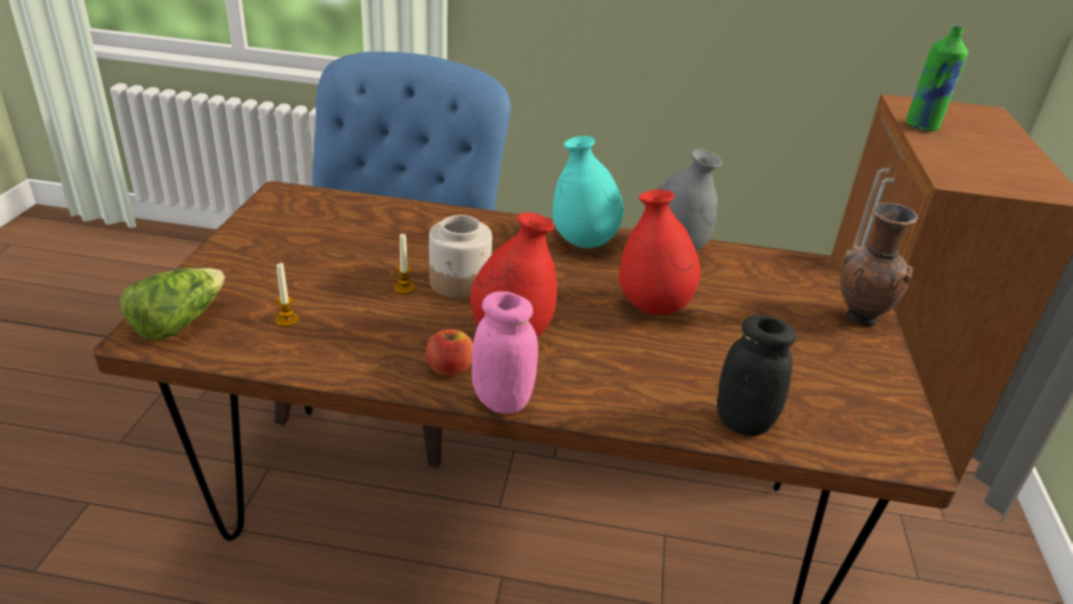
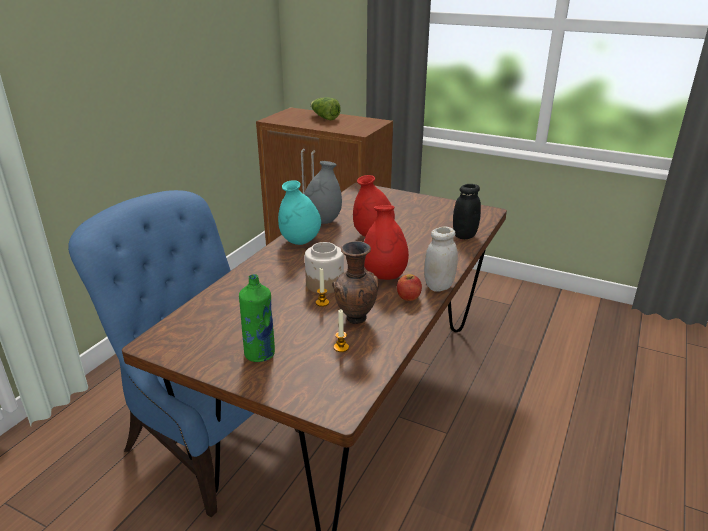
camera: 70 degrees left, 5 degrees down
(178, 322) = (325, 394): lettuce -> lettuce (324, 118)
(502, 401) = (439, 286): pink jar -> white jar
(858, 318) = (399, 196): brown vase -> brown vase (355, 320)
(922, 126) = (301, 123): green bottle -> green bottle (260, 354)

